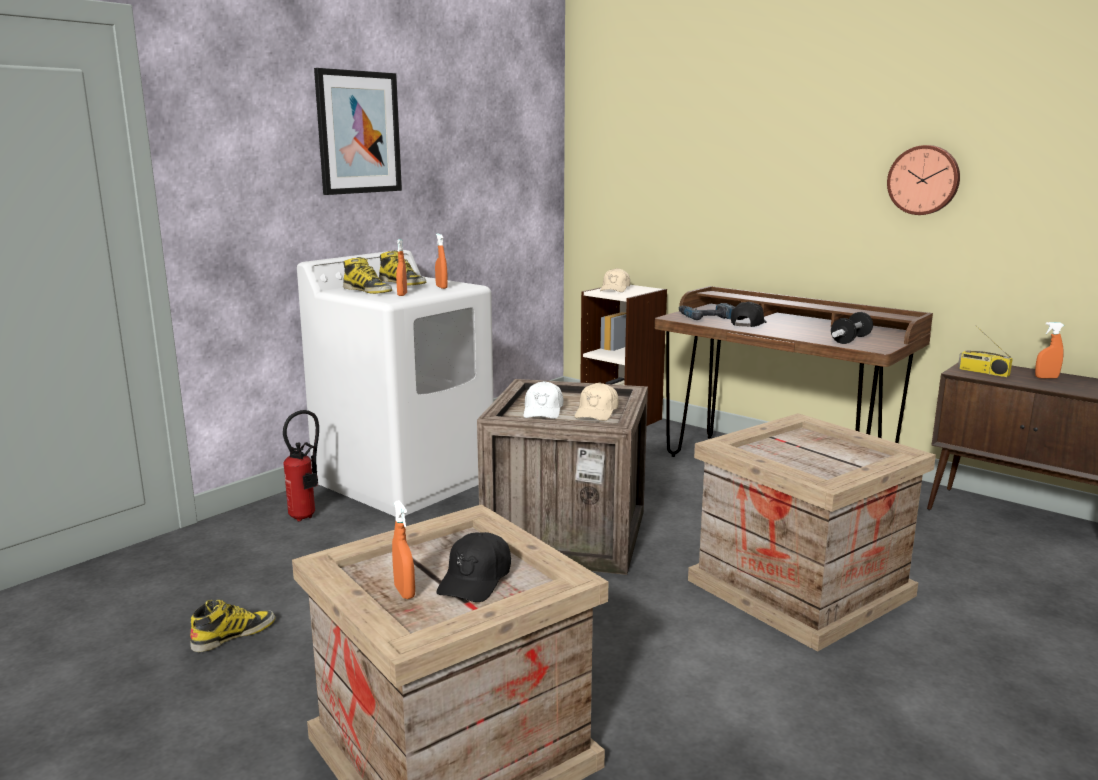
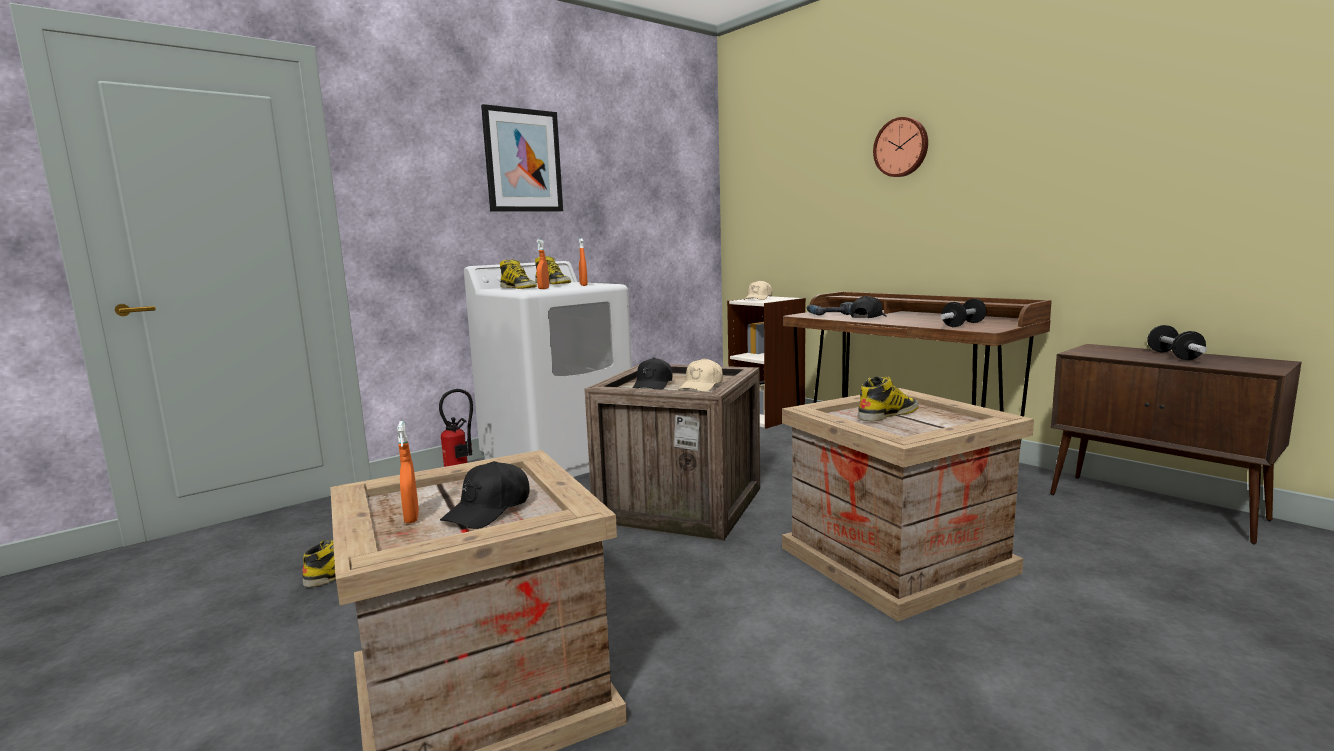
camera: 10 degrees right, 5 degrees down
(543, 411) = (653, 385): white cap -> black cap
(798, 449) = (887, 414): none -> boot
(924, 180) = (1036, 172): wall clock -> wall clock (901, 147)
(982, 372) = (1103, 352): radio -> none
(1046, 378) = (1173, 356): orange spray bottle -> dumbbell

